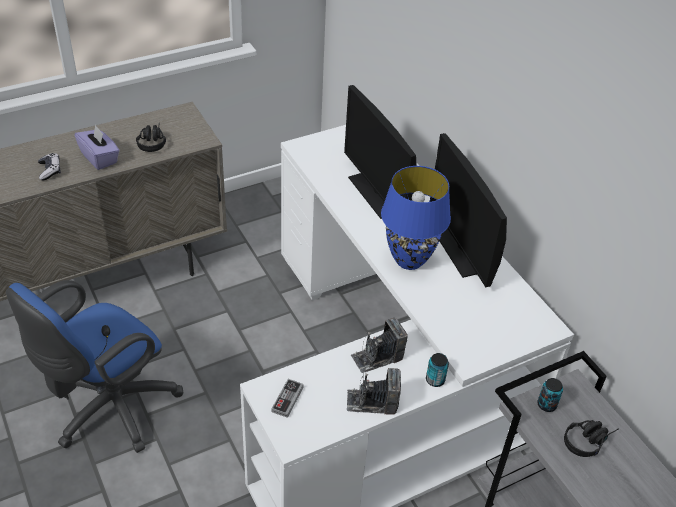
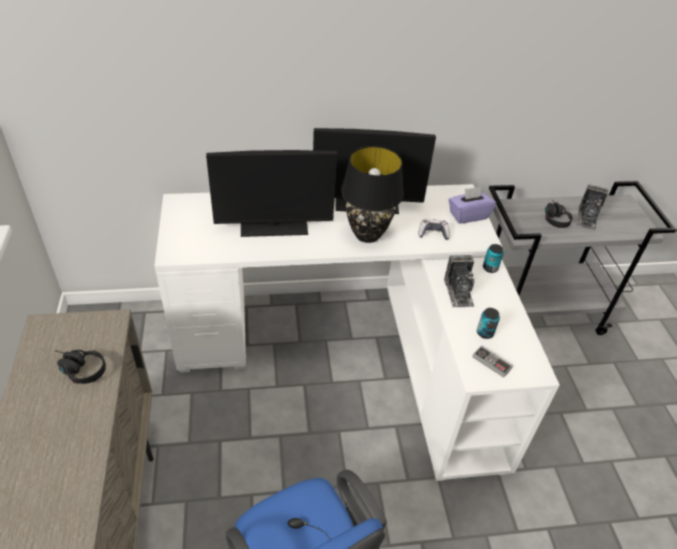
camera: 70 degrees left, 0 degrees up
(50, 170) = (57, 496): game controller -> game controller (433, 233)
(100, 158) = (71, 431): purple tissue box -> purple tissue box (468, 215)
(372, 402) = (505, 310): camera -> camera (587, 218)
(409, 260) = (366, 234): blue table lamp -> black table lamp
(546, 405) = (520, 224): can -> can (485, 333)

